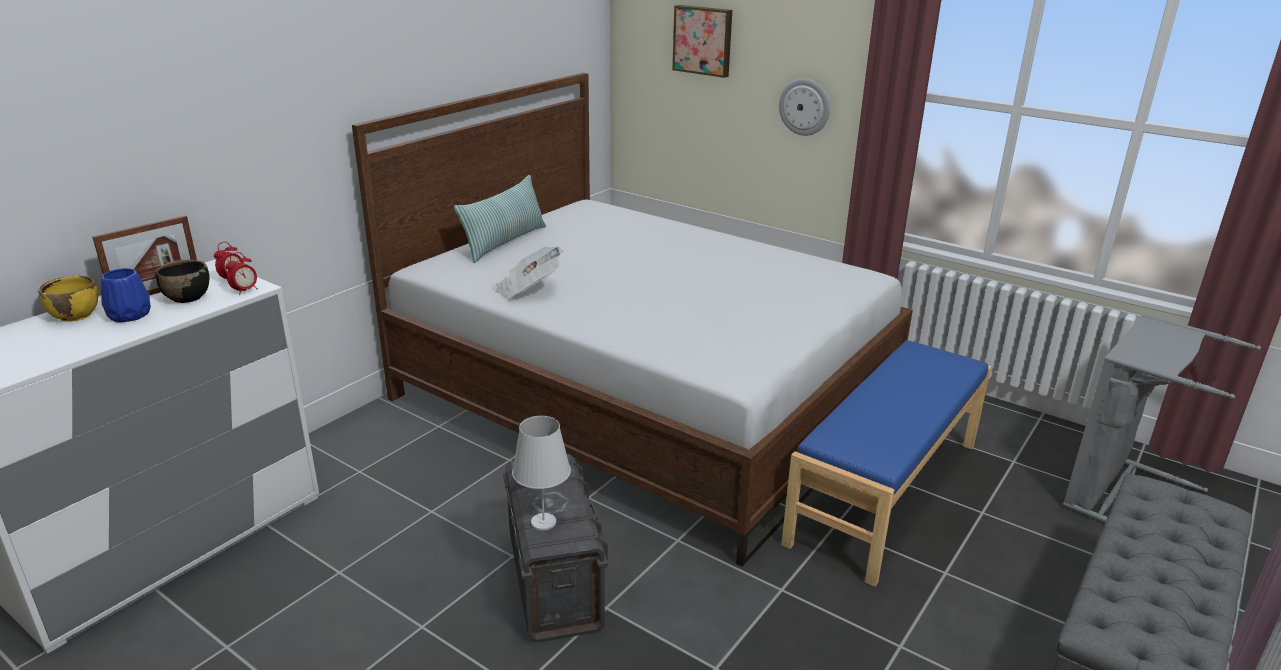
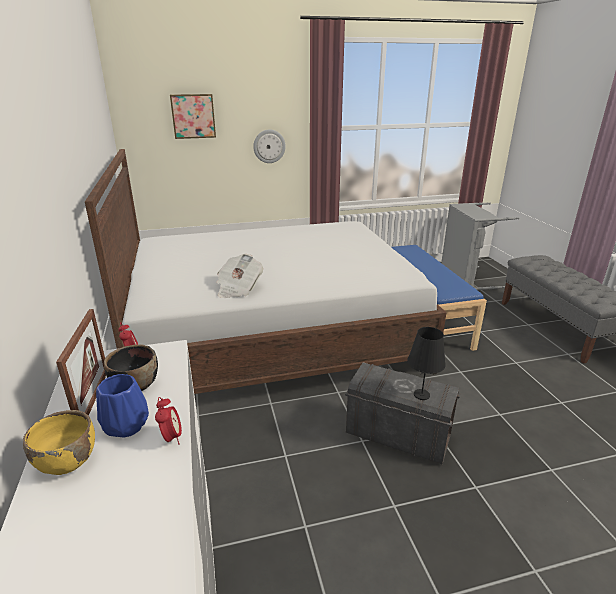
camera: 50 degrees left, 0 degrees up
(245, 291) = (169, 355): alarm clock -> alarm clock (171, 437)
(504, 242) = (159, 274): pillow -> none
(544, 522) = (421, 394): white table lamp -> black table lamp

